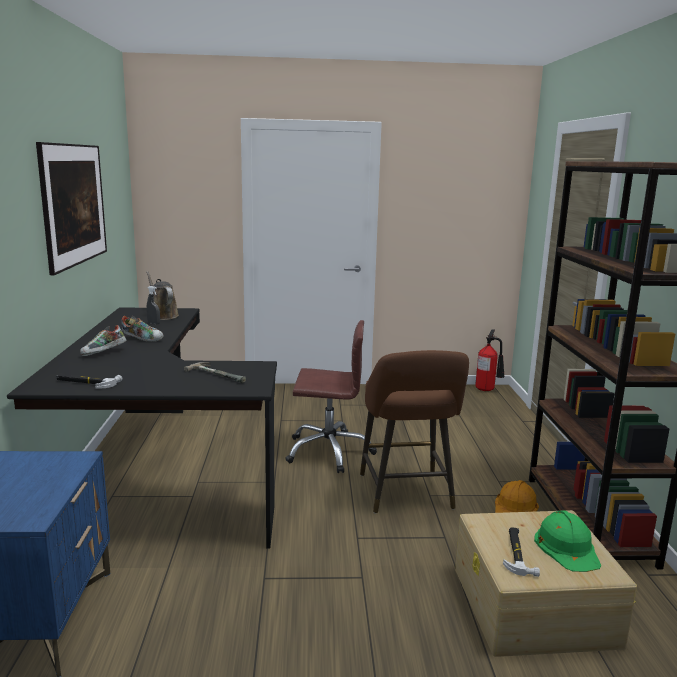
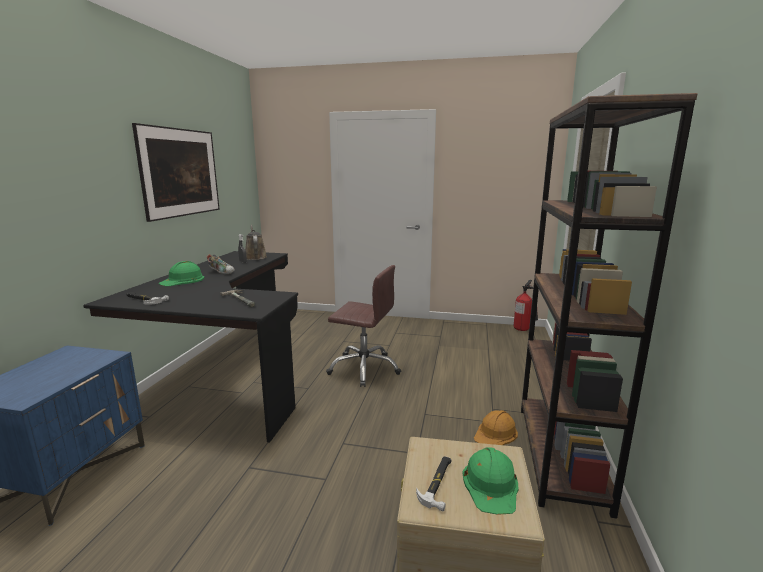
camera: 15 degrees right, 0 degrees up
(104, 353) = (183, 280): shoe -> green hard hat
(407, 494) = (405, 411): brown stool -> none

